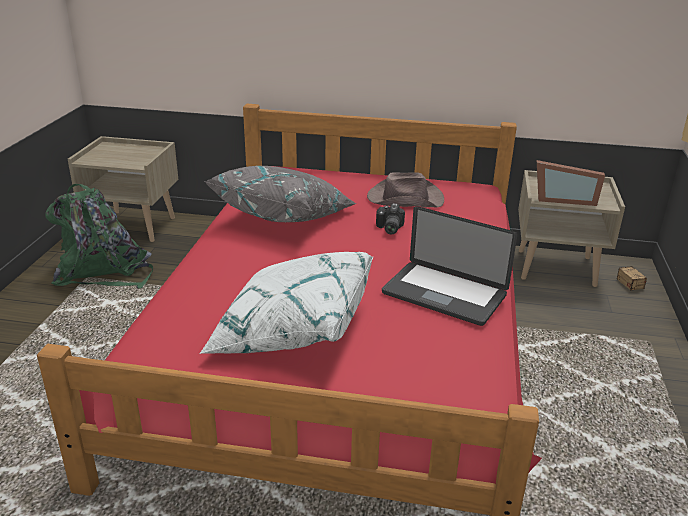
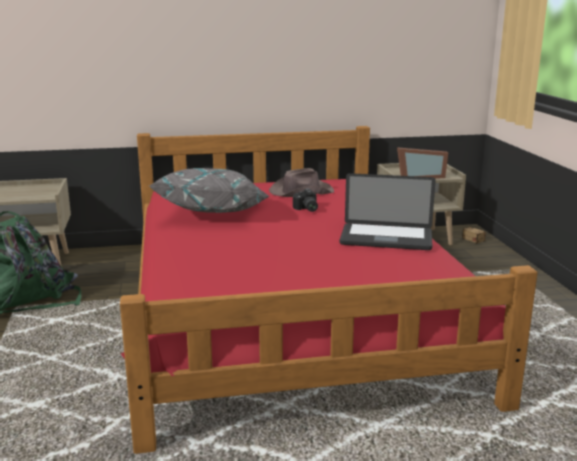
camera: 20 degrees left, 10 degrees down
(291, 331) = (292, 275): white pillow -> none

